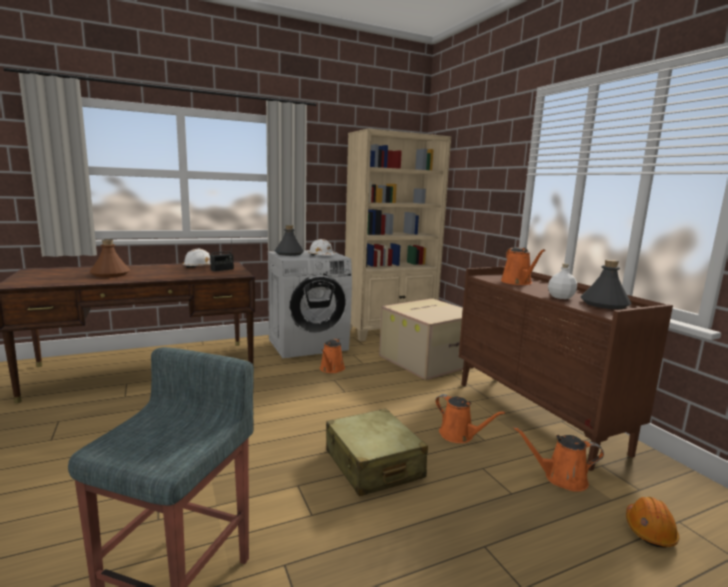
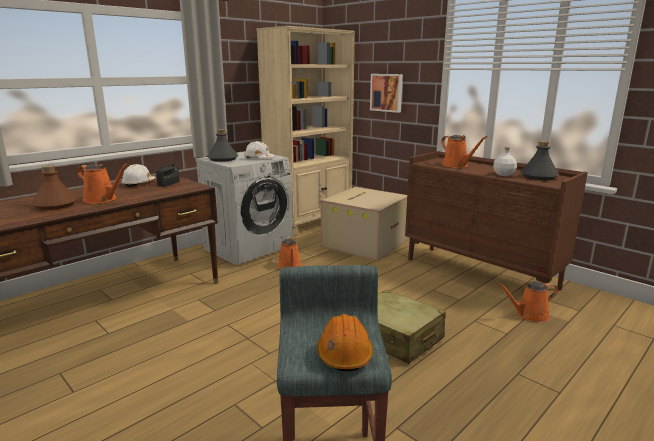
camera: 20 degrees left, 5 degrees up
(459, 435) = (439, 300): orange watering can -> orange watering can (102, 199)
(475, 200) = (387, 92): none -> picture
(649, 530) = (602, 335): orange hard hat -> orange hard hat (344, 354)

